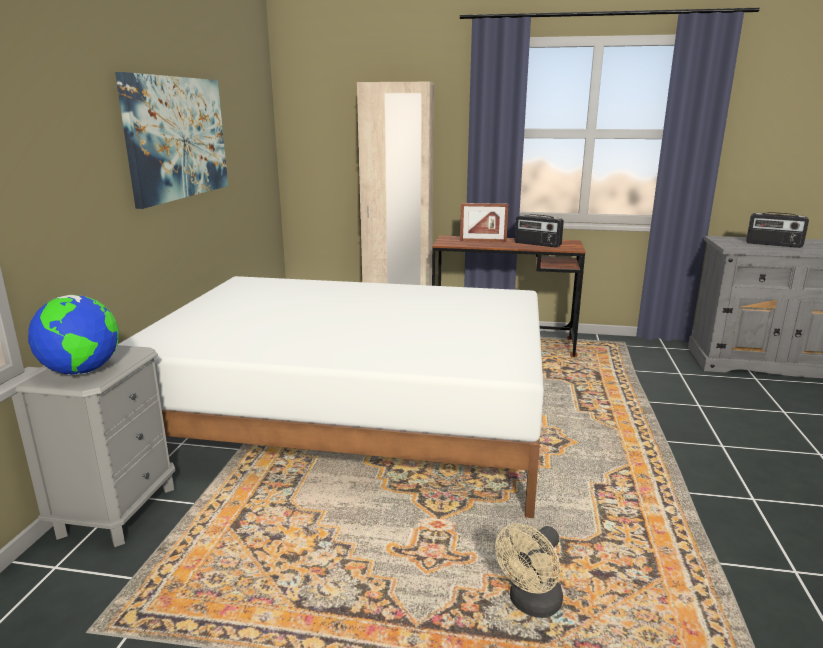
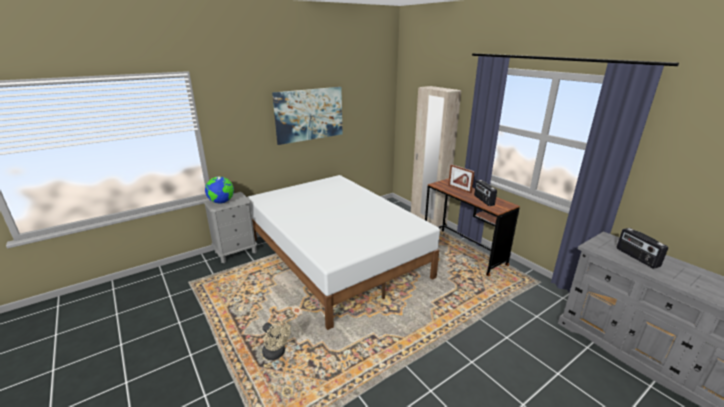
camera: 45 degrees right, 5 degrees up
(531, 604) = (276, 354): beige fan -> beige fan turned 135 degrees counterclockwise

